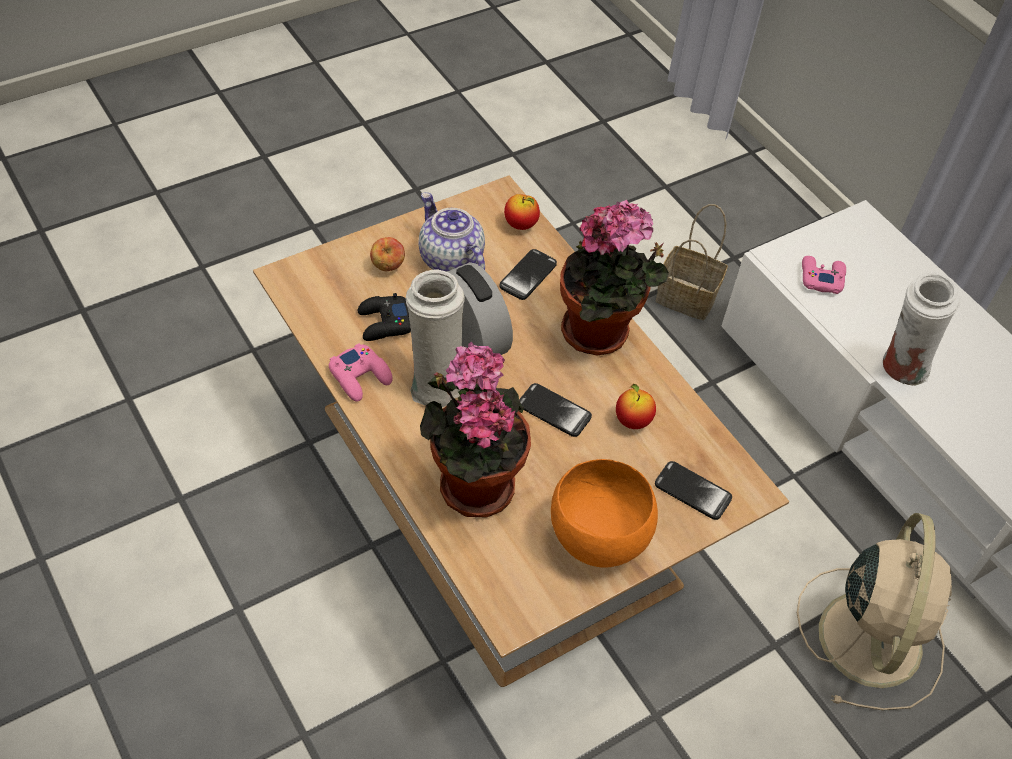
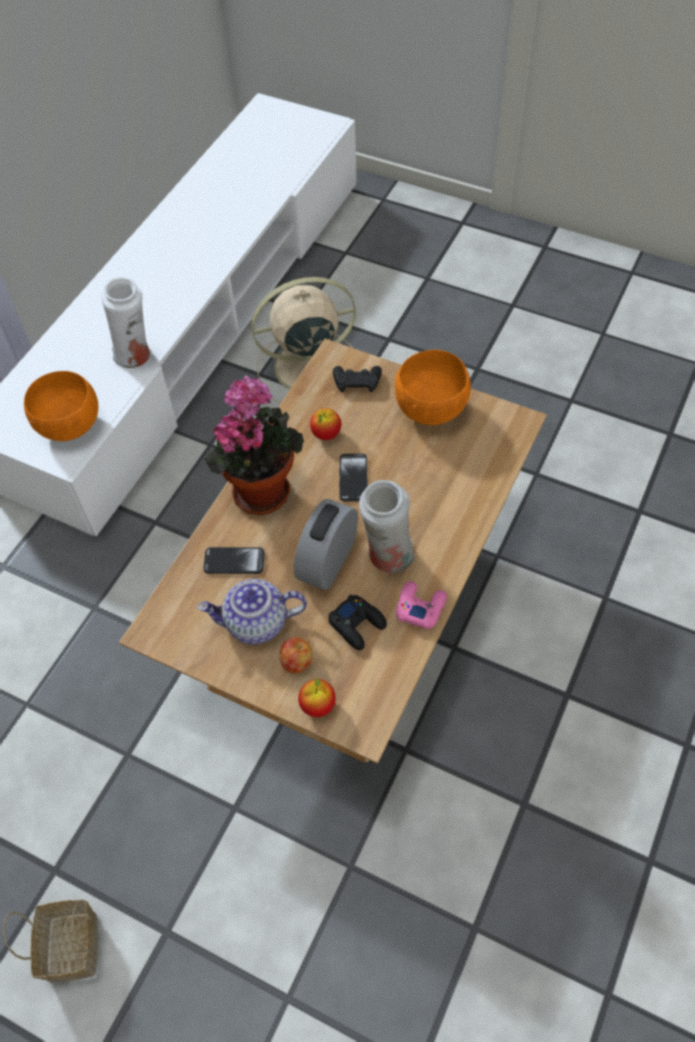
camera: 115 degrees left, 5 degrees up
(449, 259) = (256, 623): teapot -> teapot turned 60 degrees clockwise
(471, 482) = (449, 490): potted plant -> none
(520, 225) = (179, 597): apple -> apple (318, 705)
(684, 298) = (74, 578): basket -> basket (74, 949)
(692, 491) = (357, 382): phone -> black game controller
(821, 278) = (70, 427): pink game controller -> orange bowl

